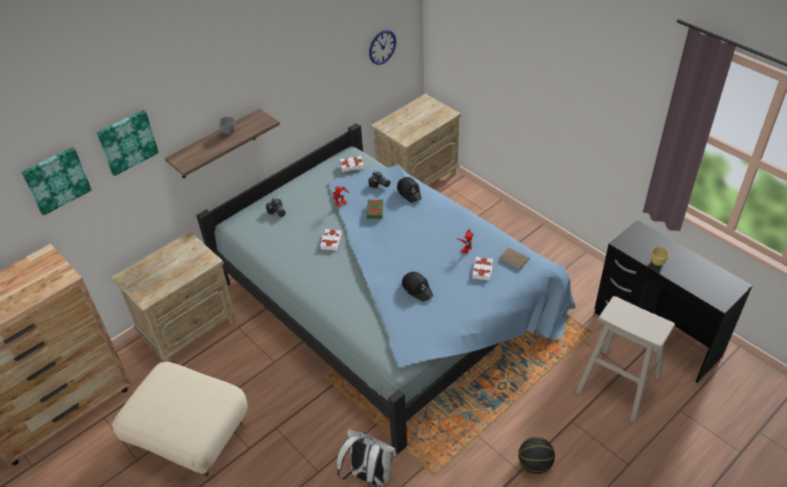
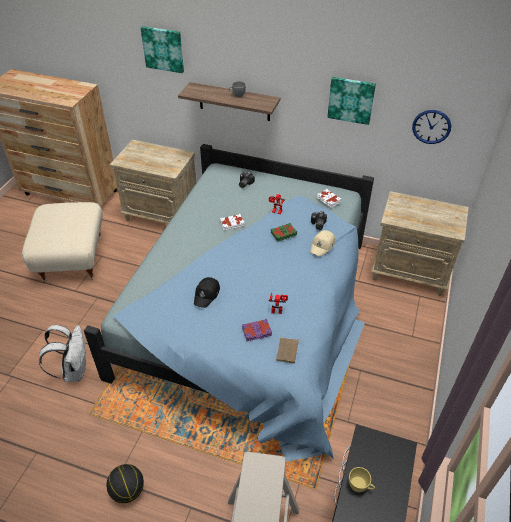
camera: 60 degrees right, 0 degrees up
(56, 180) = (109, 42): picture -> picture (351, 100)
(409, 192) = (322, 246): black cap -> beige cap
(482, 270) = (257, 332): white book -> purple book

